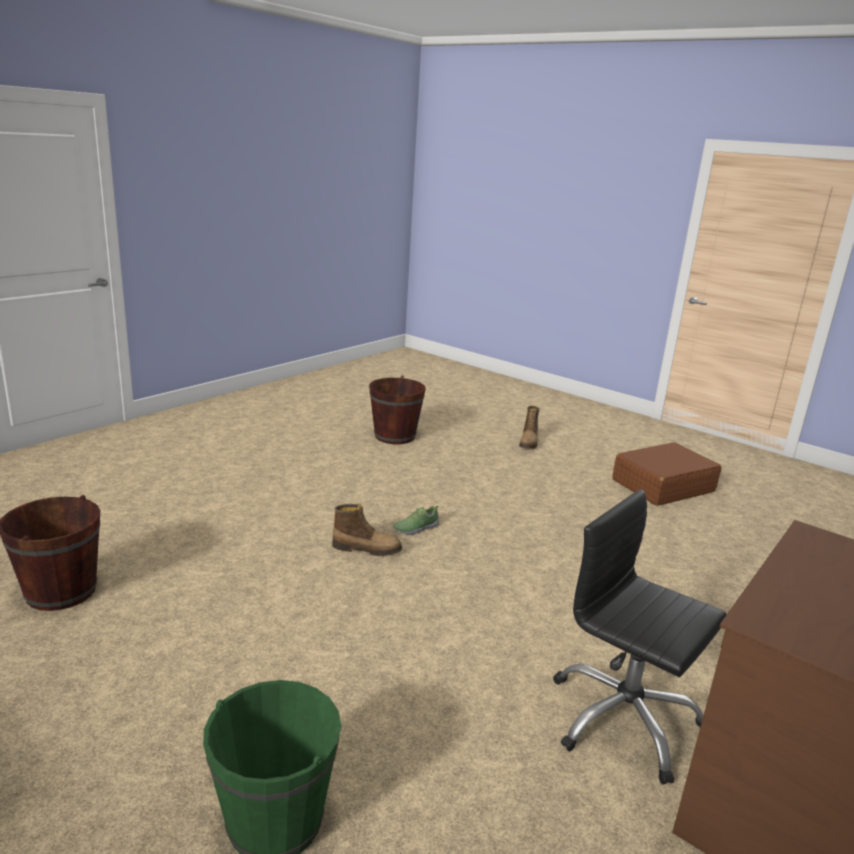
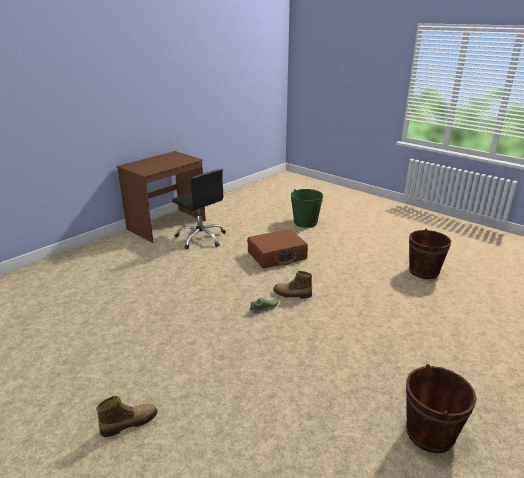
camera: 175 degrees left, 5 degrees up
(394, 436) = (279, 427): brown bucket -> brown bucket (430, 433)
(529, 443) = (129, 423): boot -> boot turned 45 degrees clockwise
(662, 486) = (53, 356): brown suitcase -> brown suitcase (277, 256)

